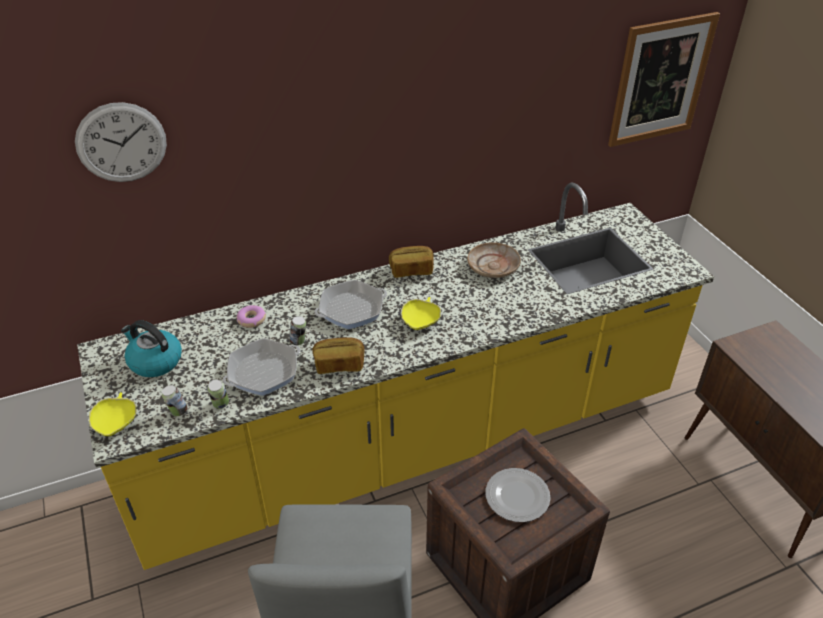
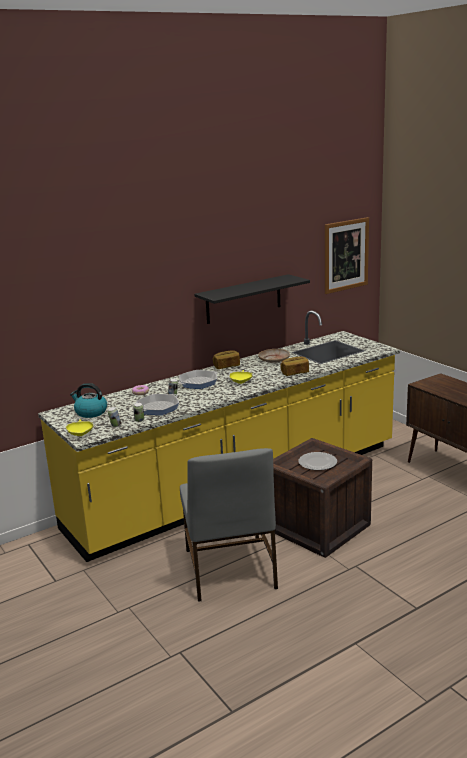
camera: 10 degrees left, 20 degrees down
(121, 143) = (73, 281): wall clock -> none
(339, 364) = (201, 400): bread -> bread (295, 373)
(455, 159) = (243, 299): none -> black shelf

